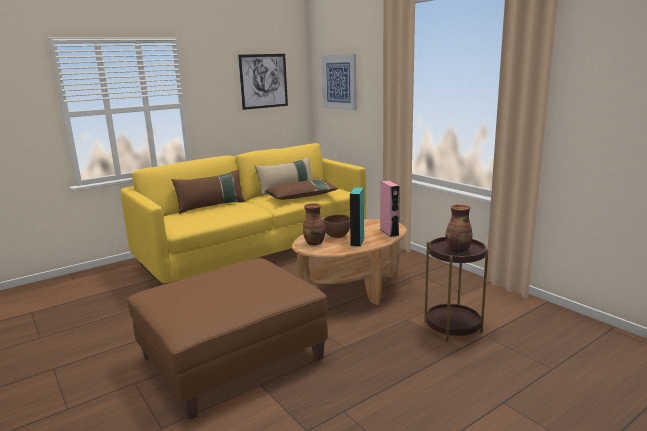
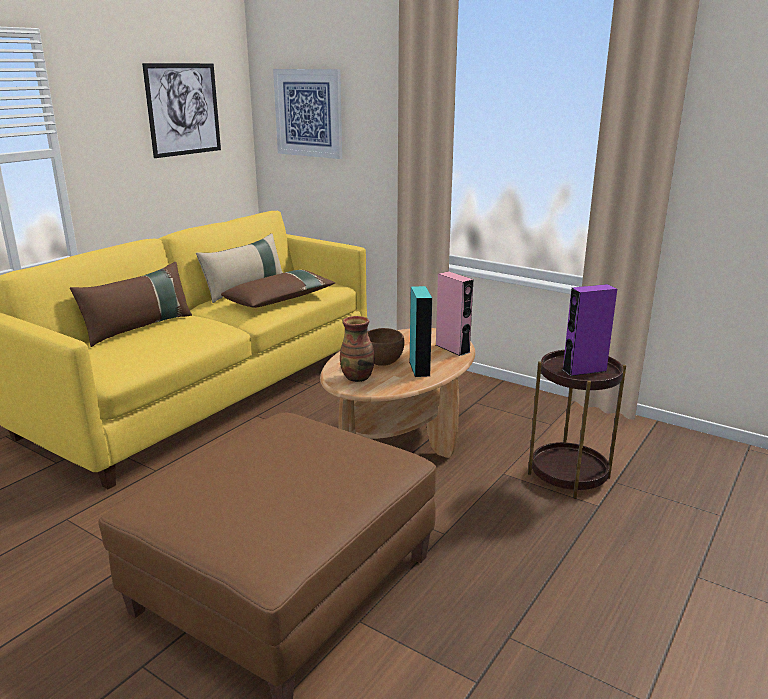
camera: 20 degrees left, 5 degrees up
(458, 250) = (584, 370): vase -> purple speaker

